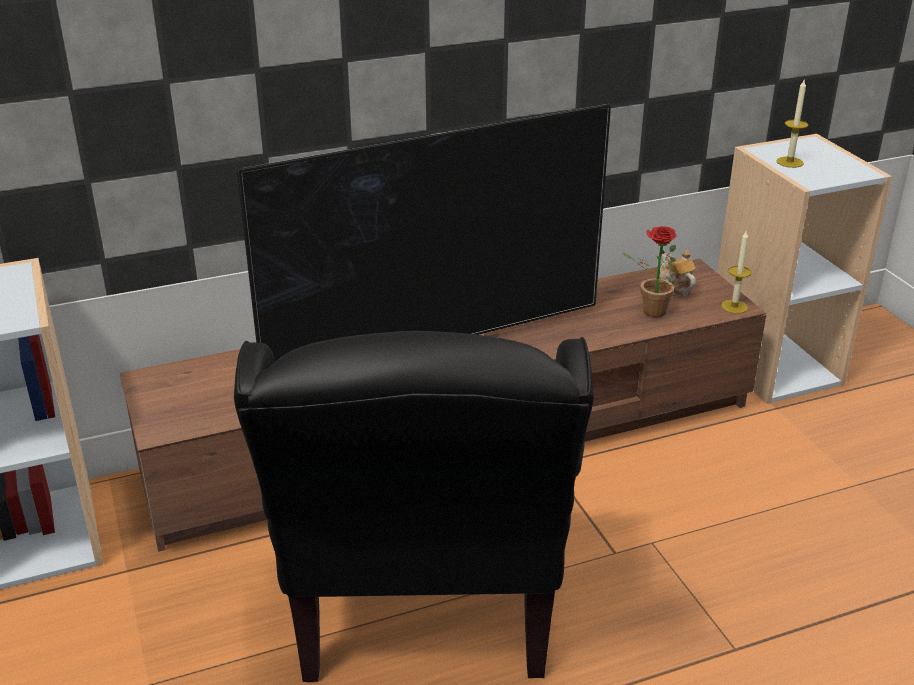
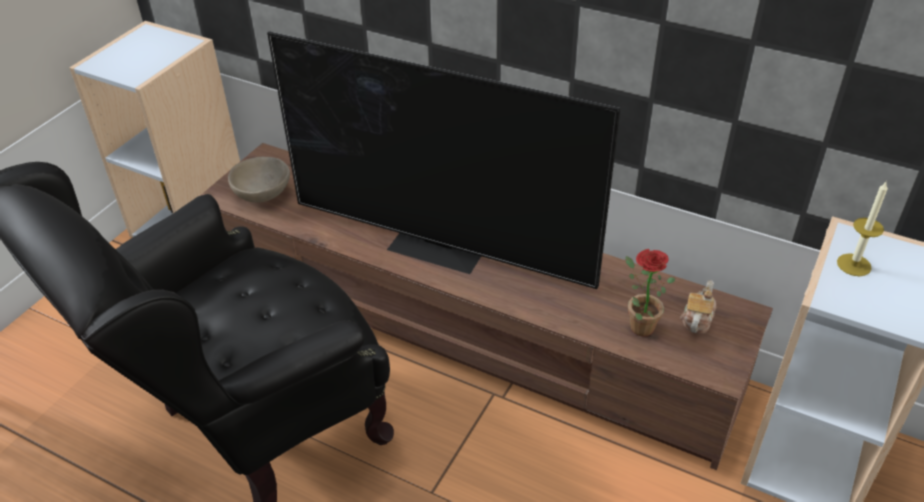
camera: 50 degrees right, 10 degrees up
(205, 406) = (263, 195): none -> beige bowl
(734, 307) = (719, 372): candle -> none

